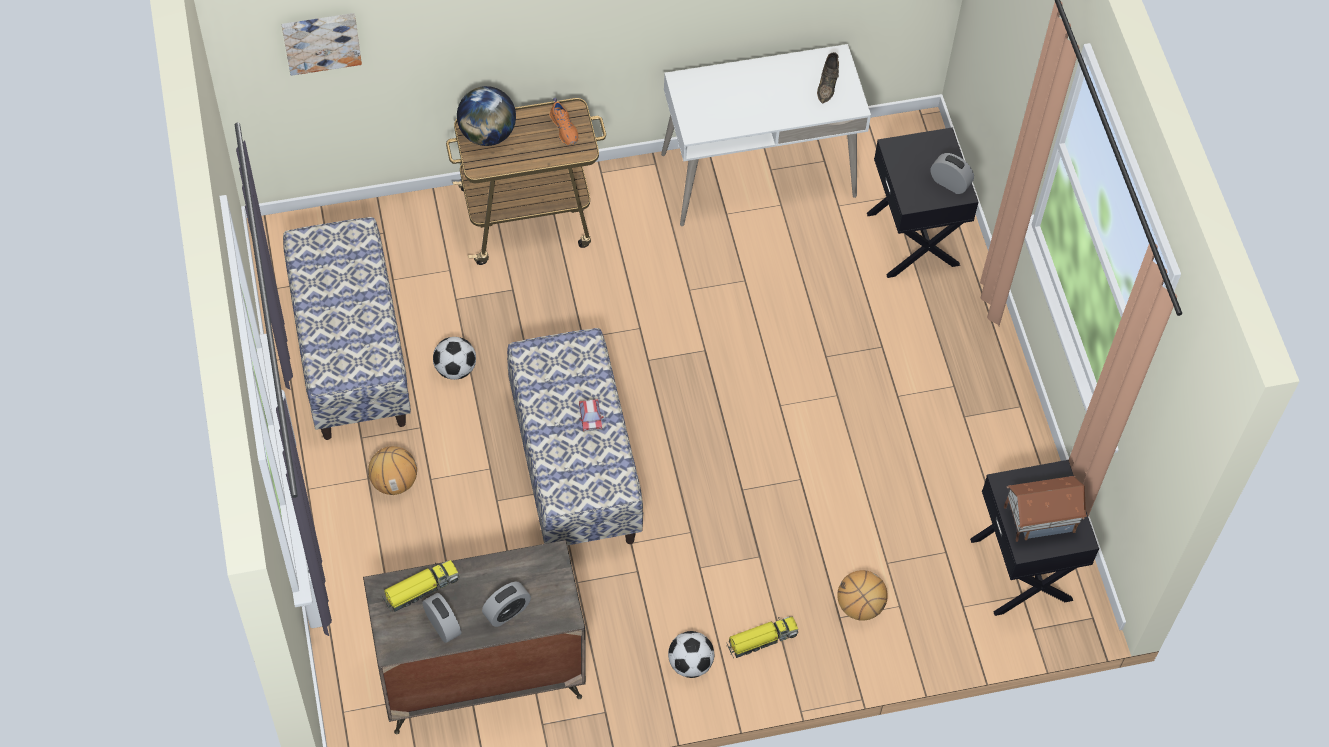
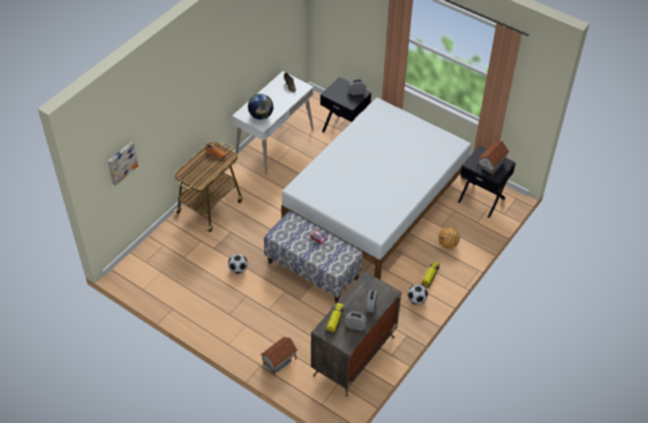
camera: 40 degrees left, 10 degrees down
(350, 353) = (194, 291): bench -> none
(354, 586) = (280, 362): none -> toy house
(394, 481) = (256, 319): basketball -> none
(487, 134) = (190, 172): globe -> globe (261, 116)
(820, 424) = (376, 202): none -> white bed

